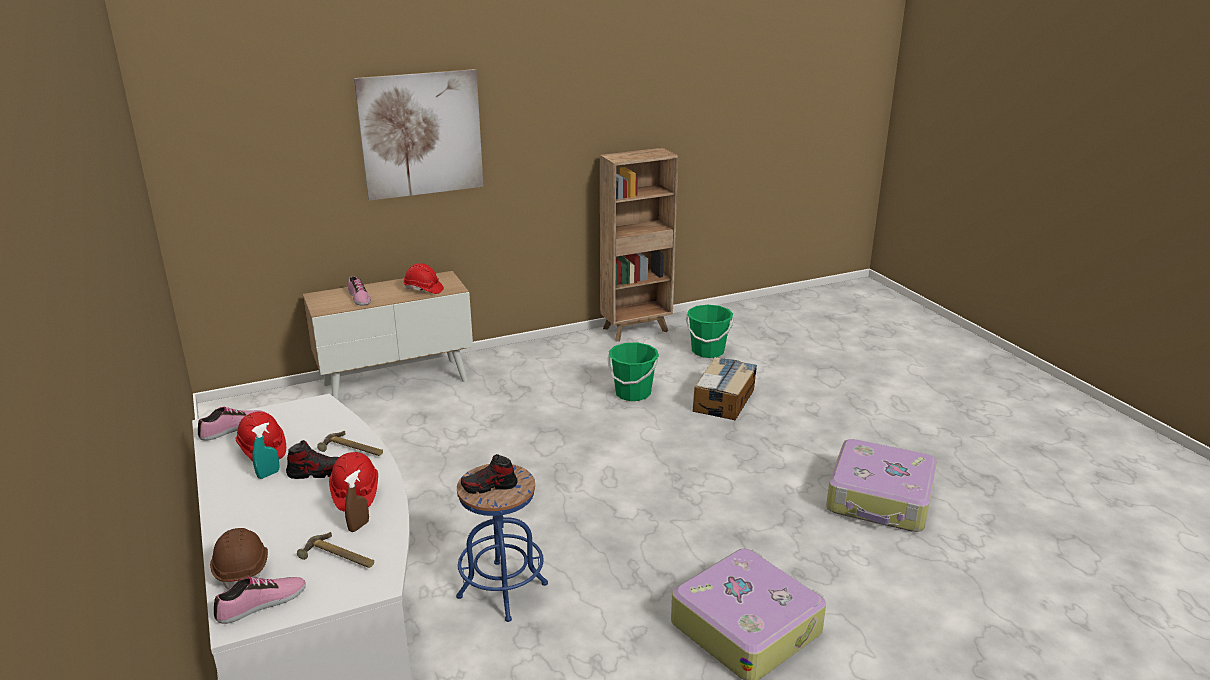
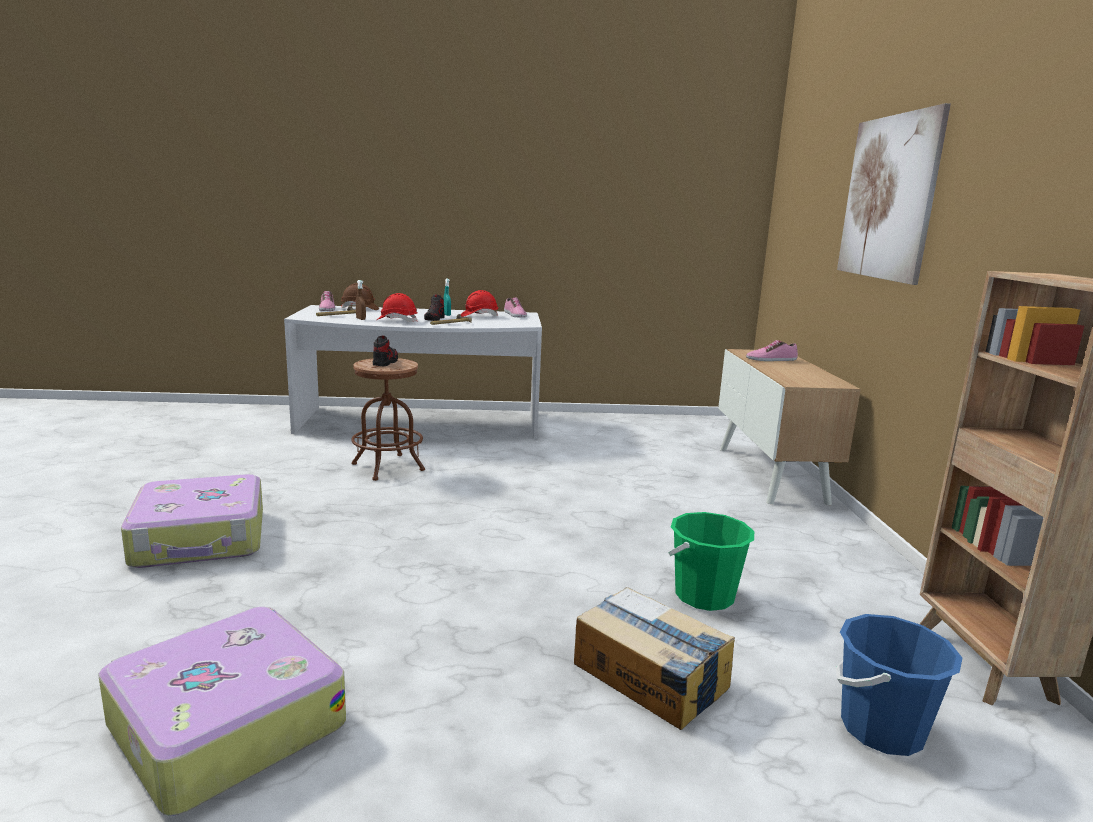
camera: 110 degrees right, 10 degrees down
(423, 289) = (791, 375): red hard hat -> none
(502, 590) = (388, 467): blue stool -> brown stool
(708, 351) = (881, 729): green bucket -> blue bucket

